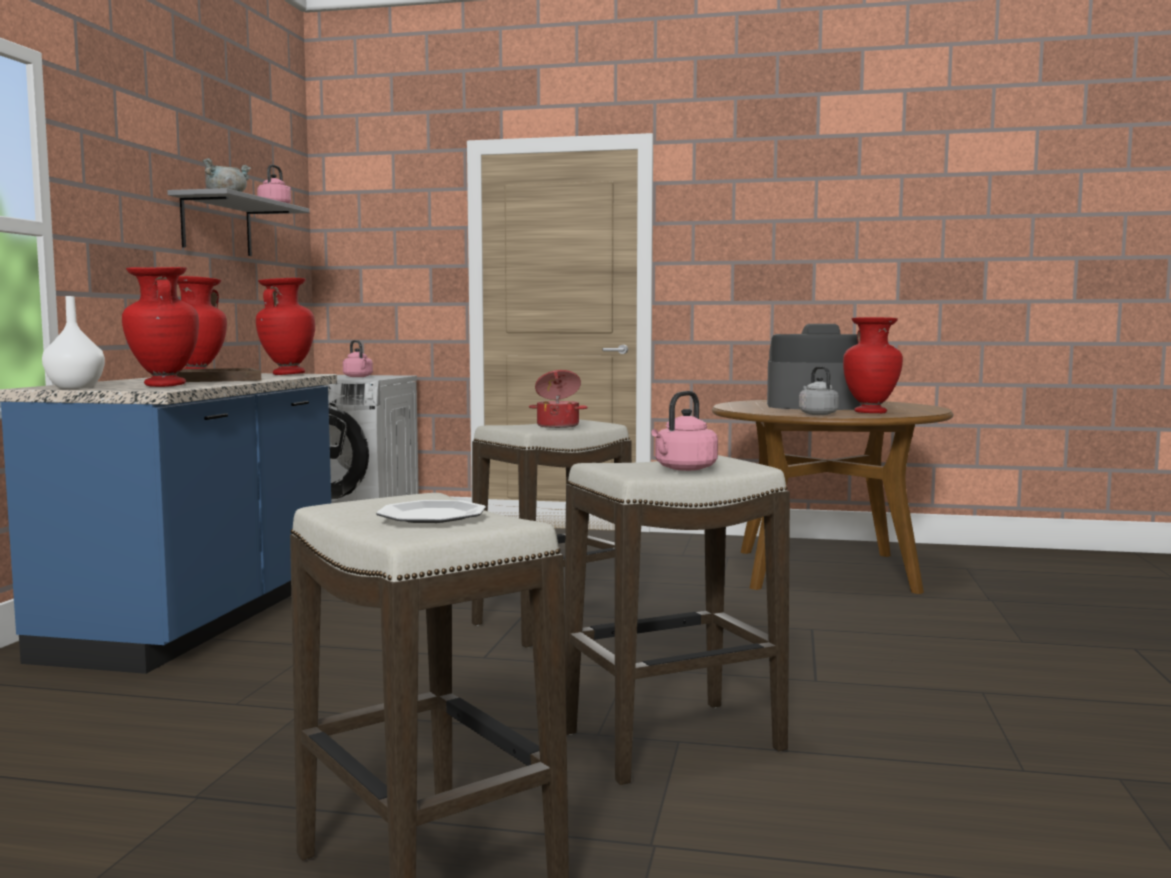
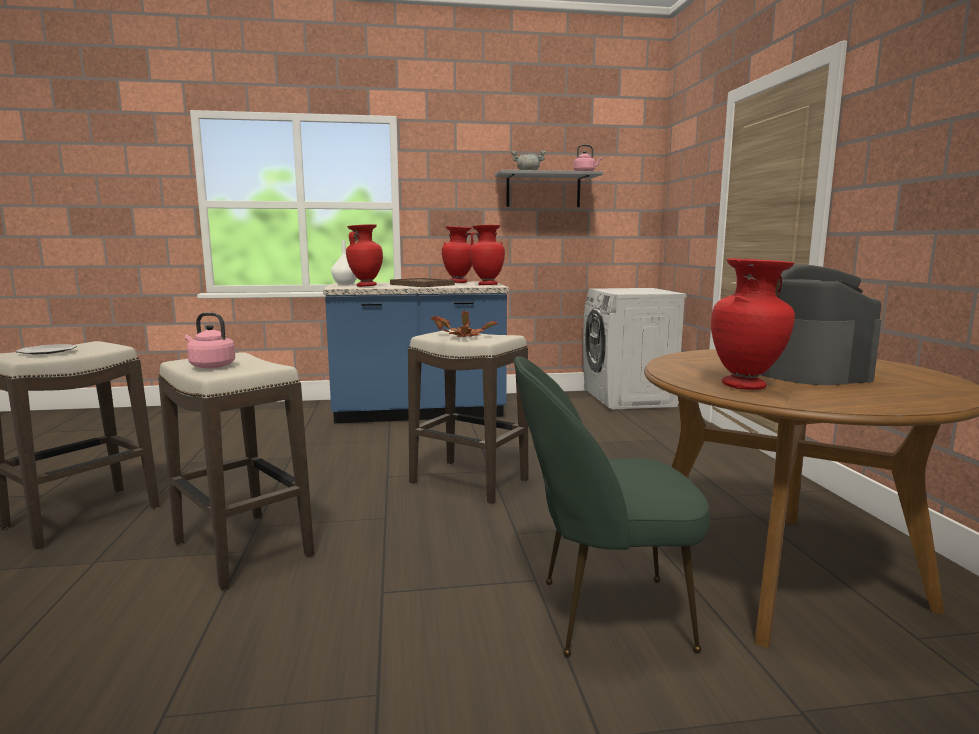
camera: 70 degrees right, 5 degrees up
(358, 377) = (641, 291): pink kettle -> none
(558, 426) = (463, 337): cooking pot -> potted plant
(816, 414) = (687, 372): grey kettle -> none
(875, 620) = (600, 615): none -> green chair

